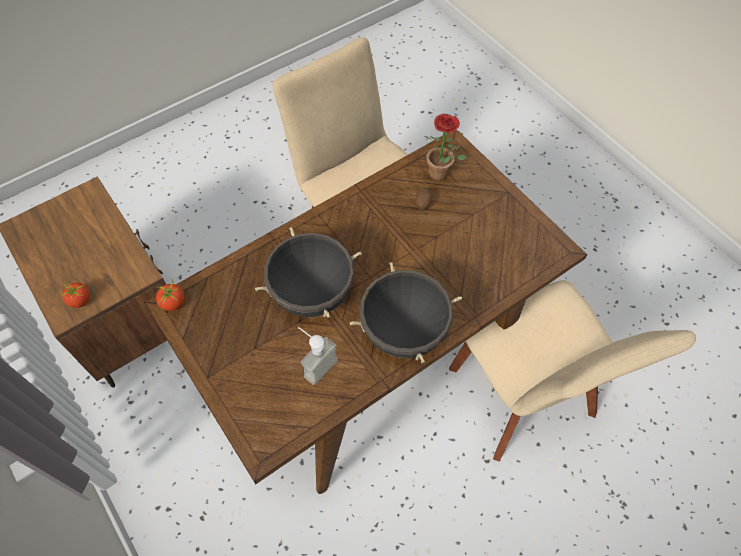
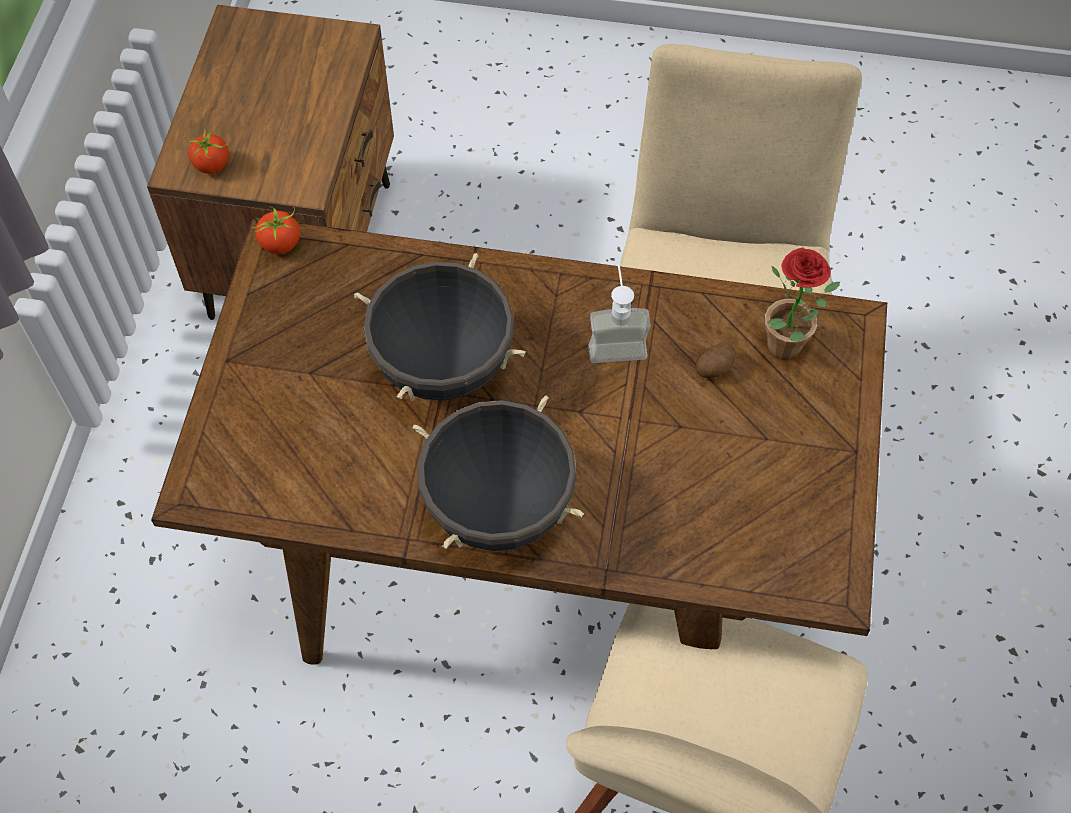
camera: 45 degrees right, 0 degrees up
(315, 364) = (354, 451): soap dispenser -> soap dispenser (616, 342)

